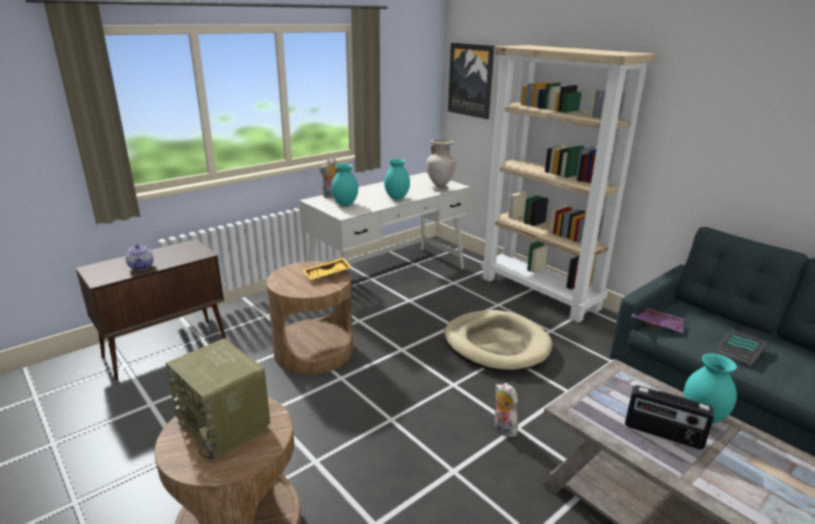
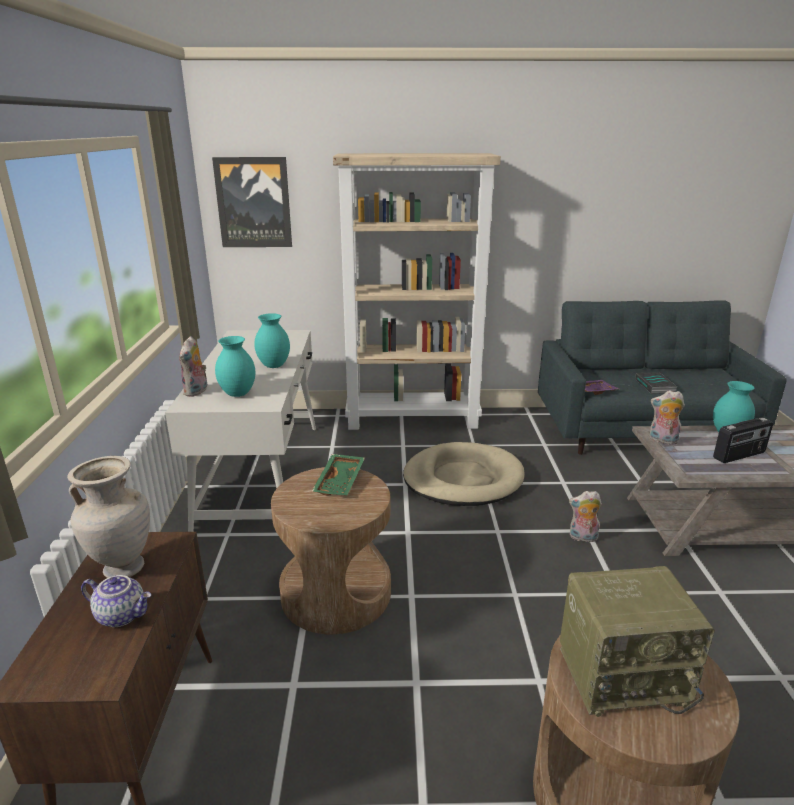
camera: 50 degrees left, 0 degrees up
(327, 275) = (341, 482): yellow tray -> green tray
(440, 189) = (290, 341): beige vase -> beige vase (124, 568)
(613, 381) = (662, 440): none -> plush toy

